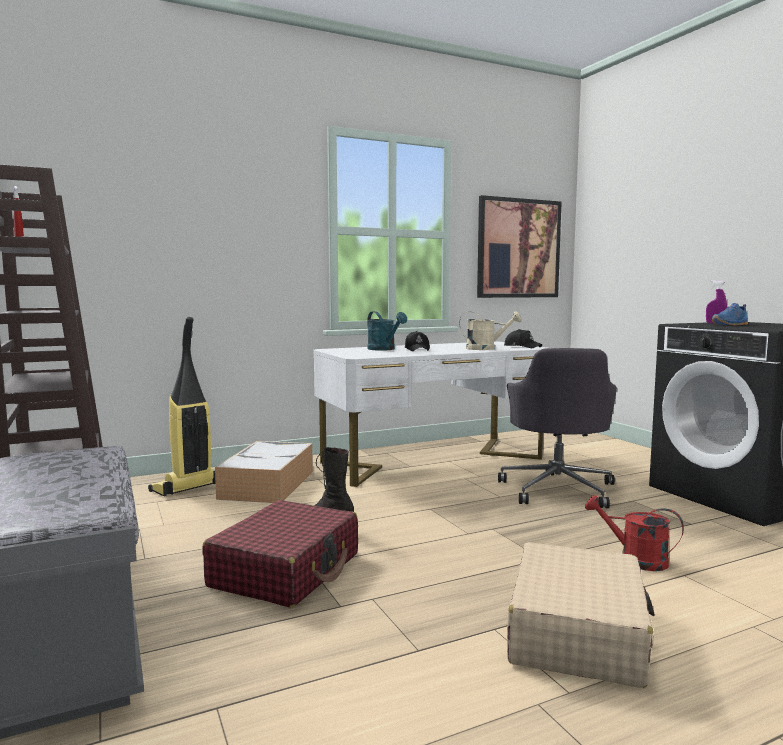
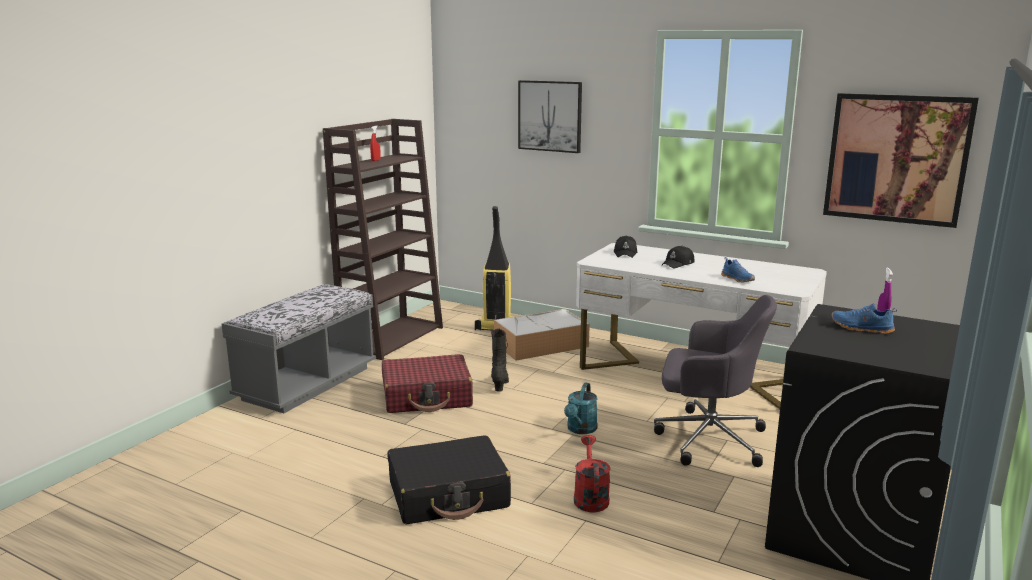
camera: 55 degrees right, 10 degrees up
(206, 213) = (550, 116): none -> picture
(384, 349) = (655, 257): turquoise watering can -> turquoise watering can (580, 430)
(486, 349) = (738, 279): beige watering can -> blue shoe
(522, 346) = (790, 286): black cap -> black cap (625, 253)
(558, 489) = (707, 438): grey office chair -> grey office chair turned 135 degrees counterclockwise
(577, 632) = (449, 495): beige suitcase -> black suitcase

